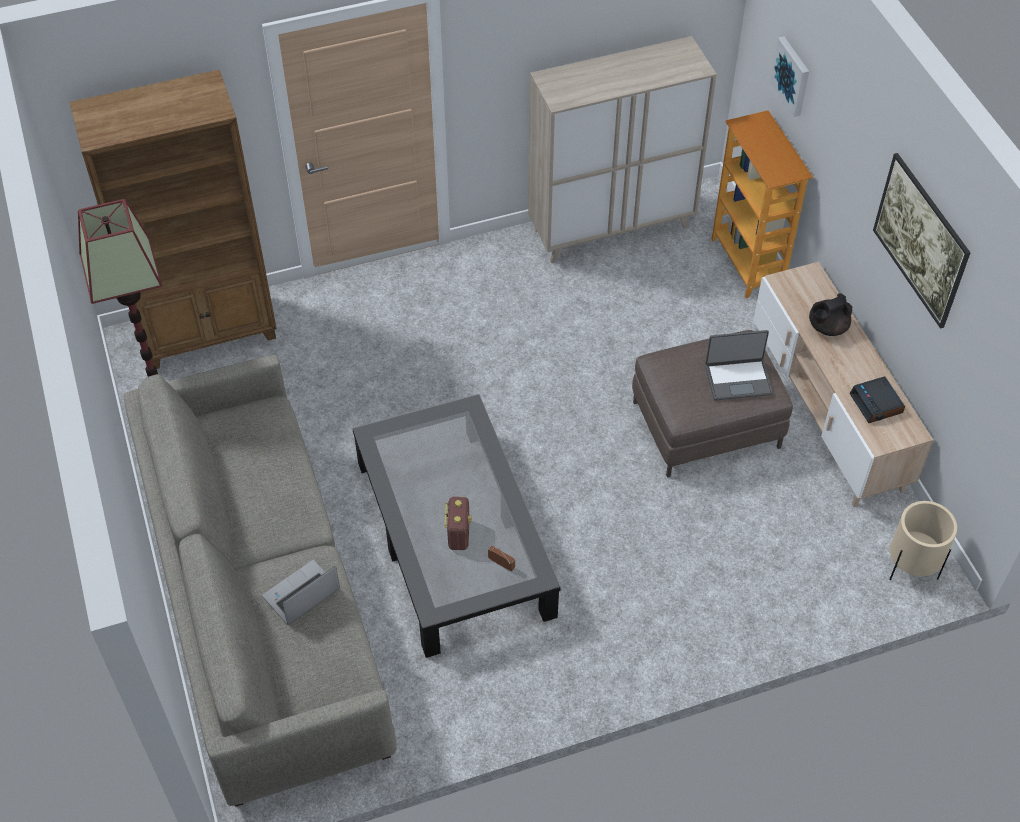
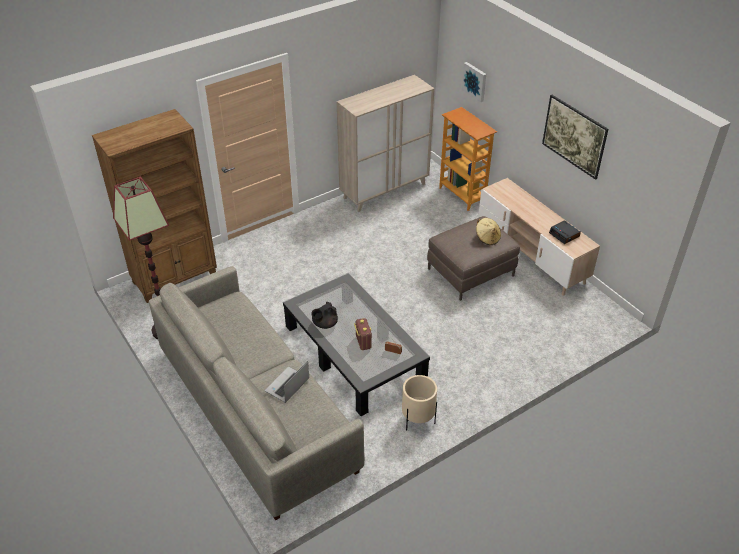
camera: 15 degrees left, 10 degrees down
(738, 379) = (487, 238): laptop -> beige hat
(827, 327) = (524, 205): black teapot -> black teapot (324, 324)
(911, 567) = (604, 318): beige planter -> beige planter (417, 420)

